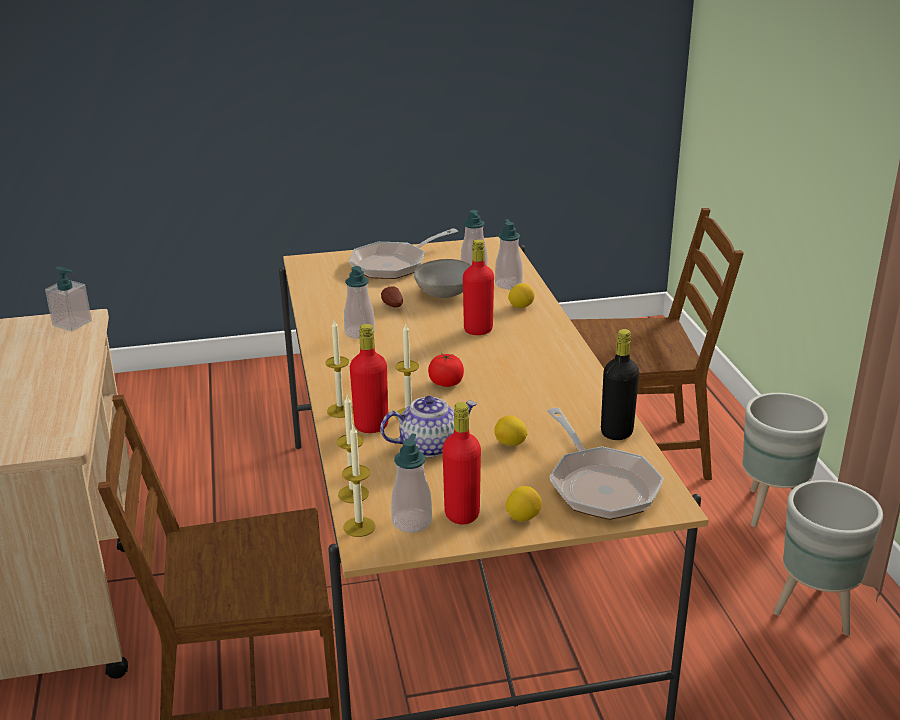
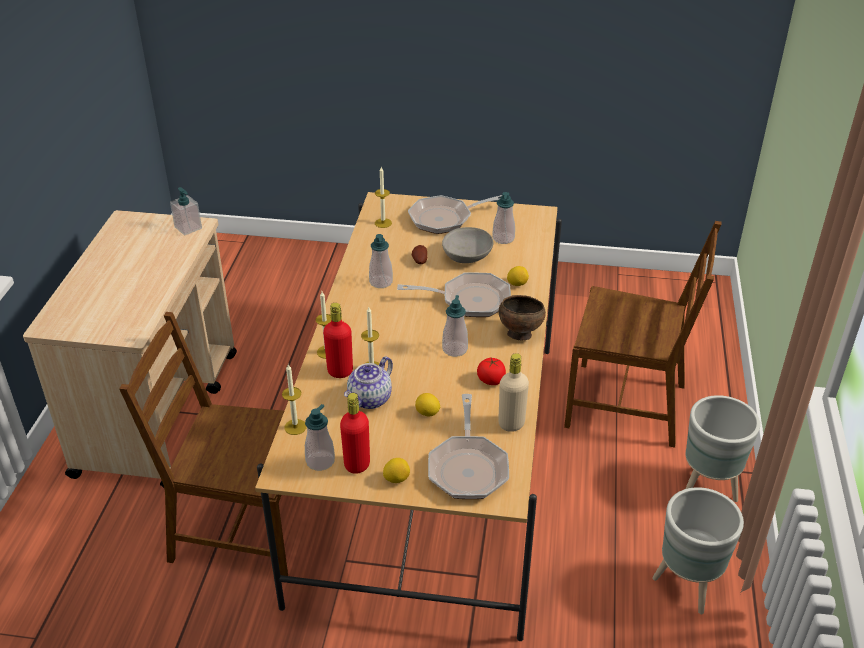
camera: 20 degrees right, 10 degrees up
(359, 527) = (284, 455): candle -> candle (383, 223)
(430, 445) = (370, 399): teapot -> teapot turned 120 degrees clockwise
(446, 383) = (415, 346): tomato -> tomato (491, 380)
(478, 330) = (469, 300): red bottle -> frying pan
(508, 284) = (521, 258): soap dispenser -> soap dispenser (455, 349)
(559, 349) = (519, 334): none -> brown bowl
(616, 432) = (511, 424): black bottle -> beige bottle

